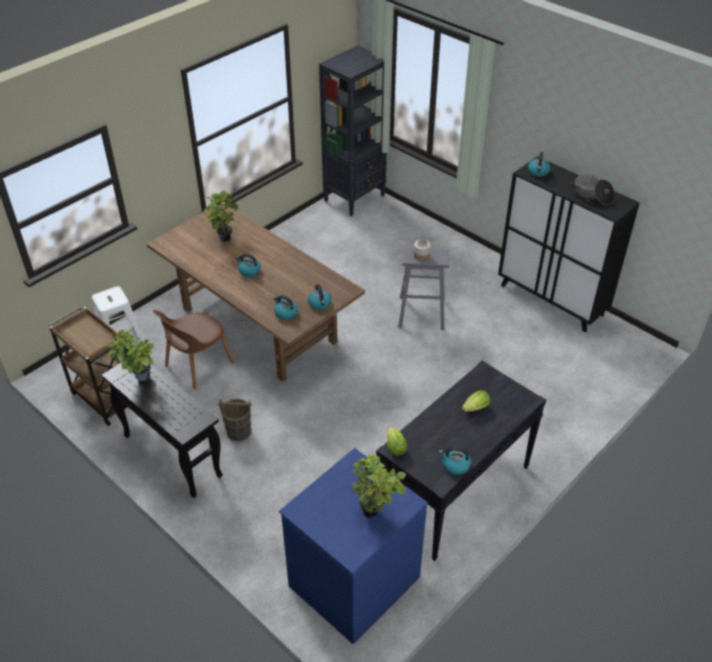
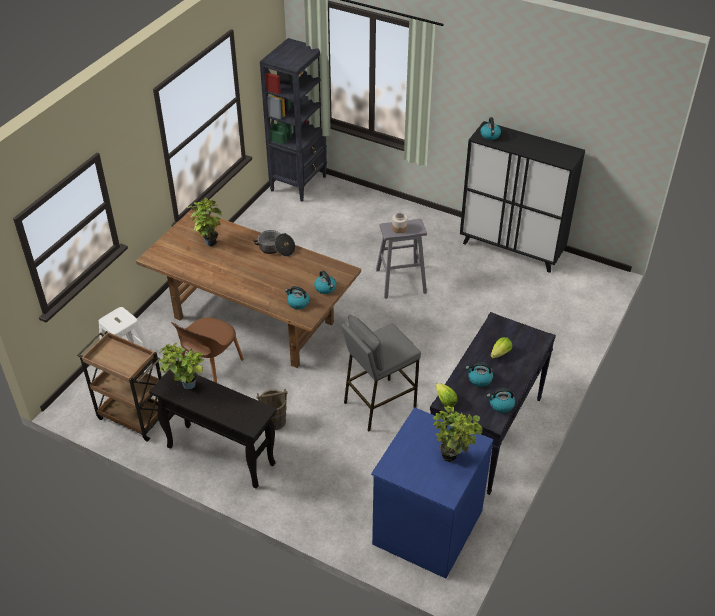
camera: 15 degrees left, 0 degrees up
(249, 271) = (247, 270): kettle -> kettle (479, 379)
(351, 437) = (379, 404): none -> grey stool
(591, 196) = (543, 150): cooking pot -> cooking pot (276, 249)

